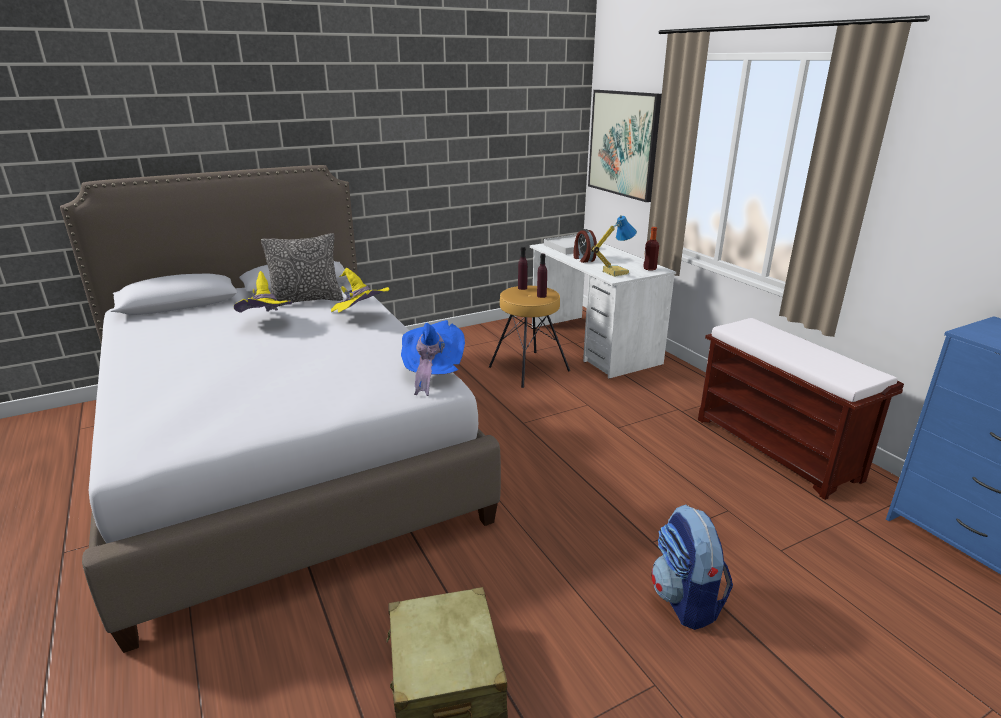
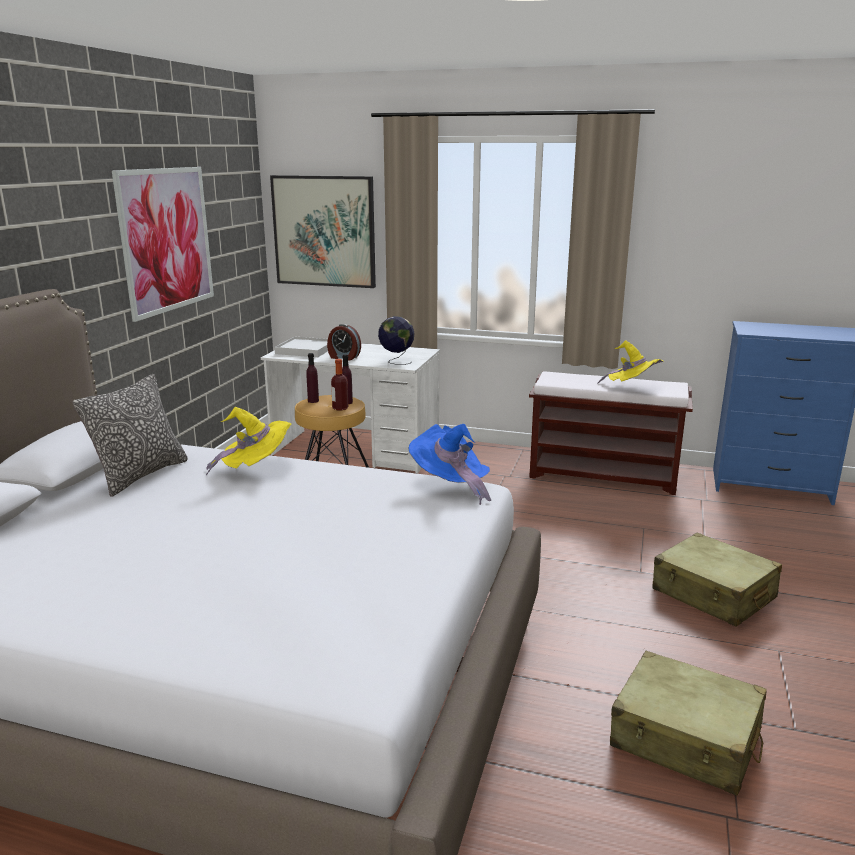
camera: 45 degrees left, 5 degrees down
(268, 324) = (158, 512): yellow hat -> yellow hat (632, 387)
(459, 139) = (166, 240): none -> picture
(614, 272) = (396, 361): table lamp -> globe
(649, 268) = (416, 352): bottle -> bottle (340, 408)
(686, 600) = (713, 594): backpack -> beige suitcase

